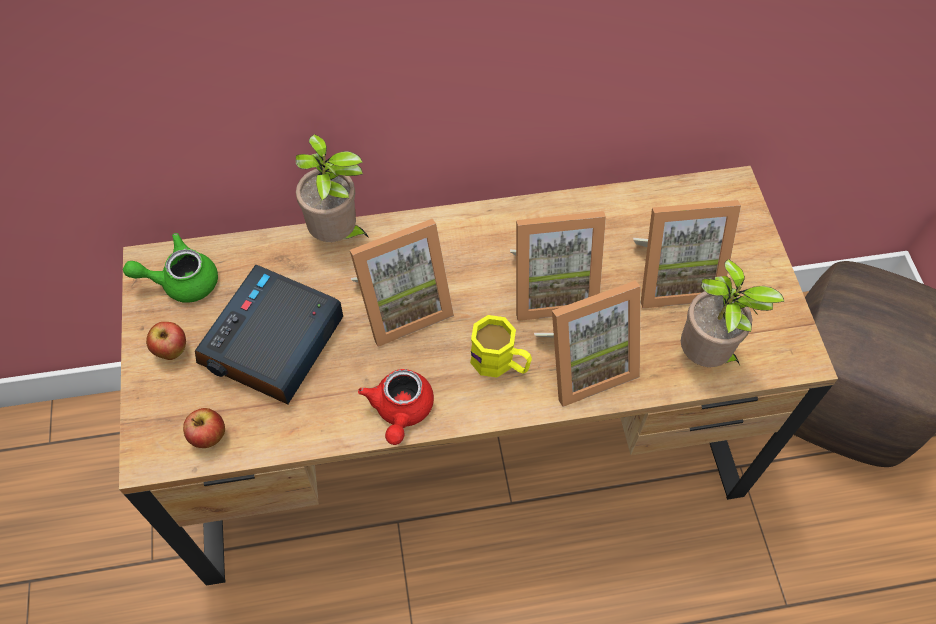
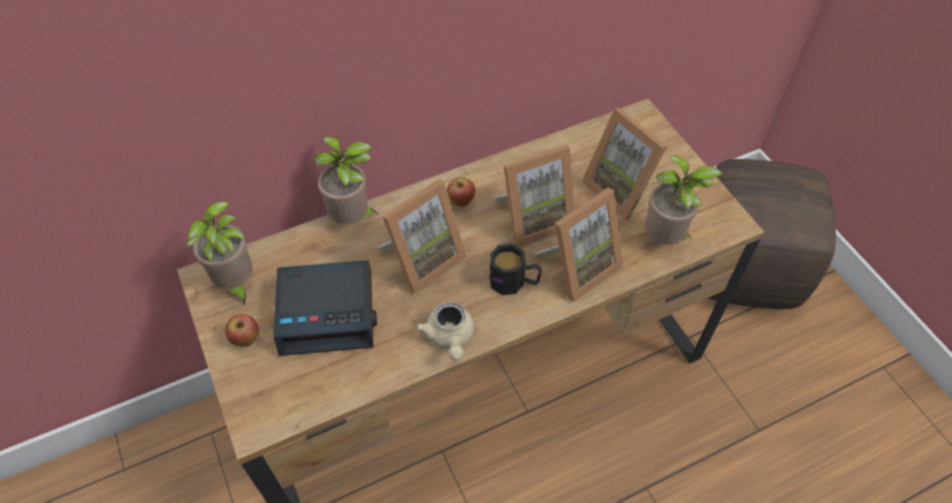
camera: 15 degrees left, 5 degrees down
(181, 281) = (236, 284): green teapot -> potted plant
(209, 437) = (301, 398): apple -> apple (461, 202)
(272, 343) = (328, 312): alarm clock -> alarm clock turned 105 degrees counterclockwise
(400, 411) = (449, 338): red teapot -> beige teapot
(500, 362) = (514, 282): yellow mug -> black mug
(673, 277) = (621, 189): picture frame -> picture frame turned 75 degrees clockwise

